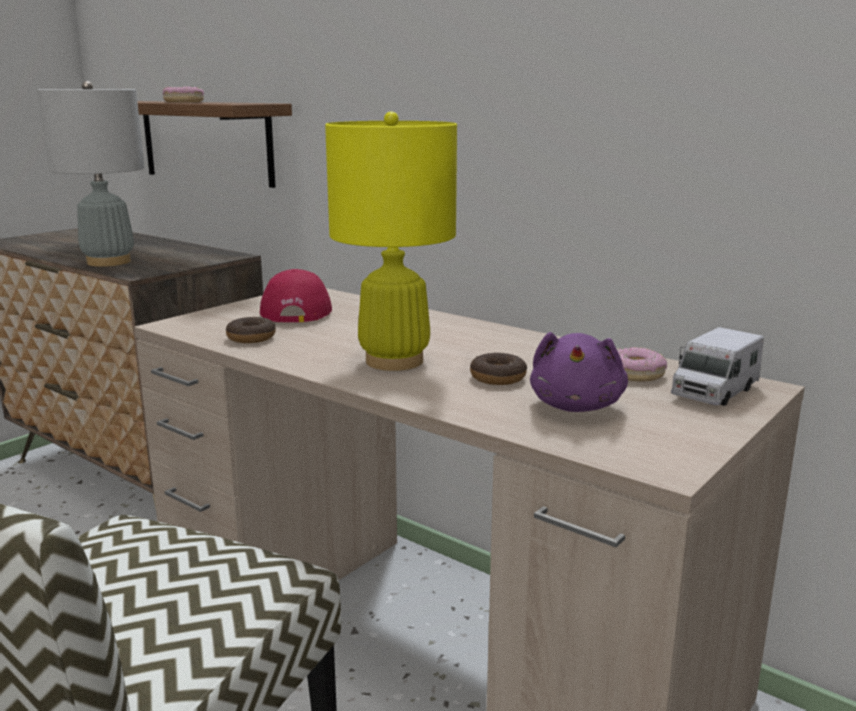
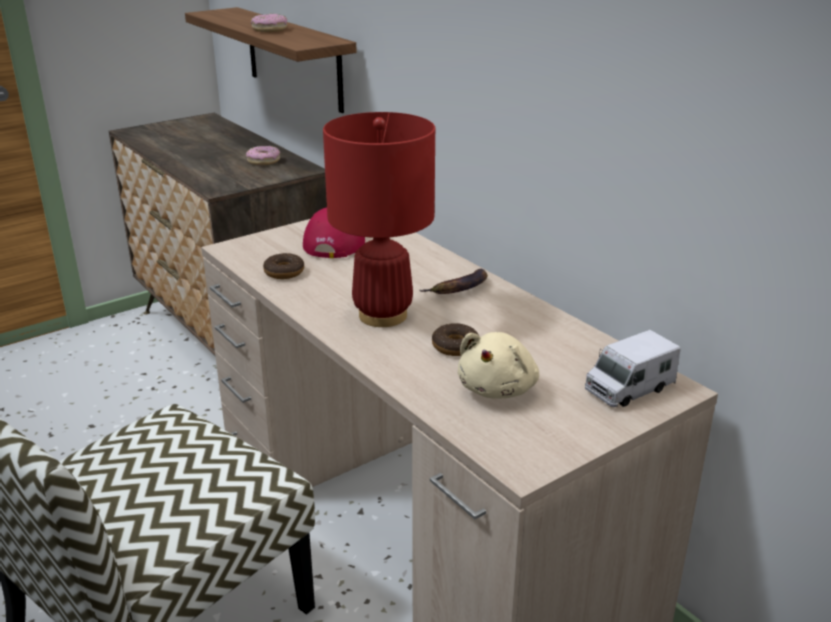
camera: 15 degrees right, 10 degrees up
(108, 262) = (202, 170): grey table lamp -> none
(394, 361) = (383, 315): yellow table lamp -> red table lamp
(463, 334) = (459, 289): none -> banana
(577, 406) = (498, 388): purple plush toy -> beige plush toy
(635, 373) = (575, 357): donut -> donut (263, 161)

